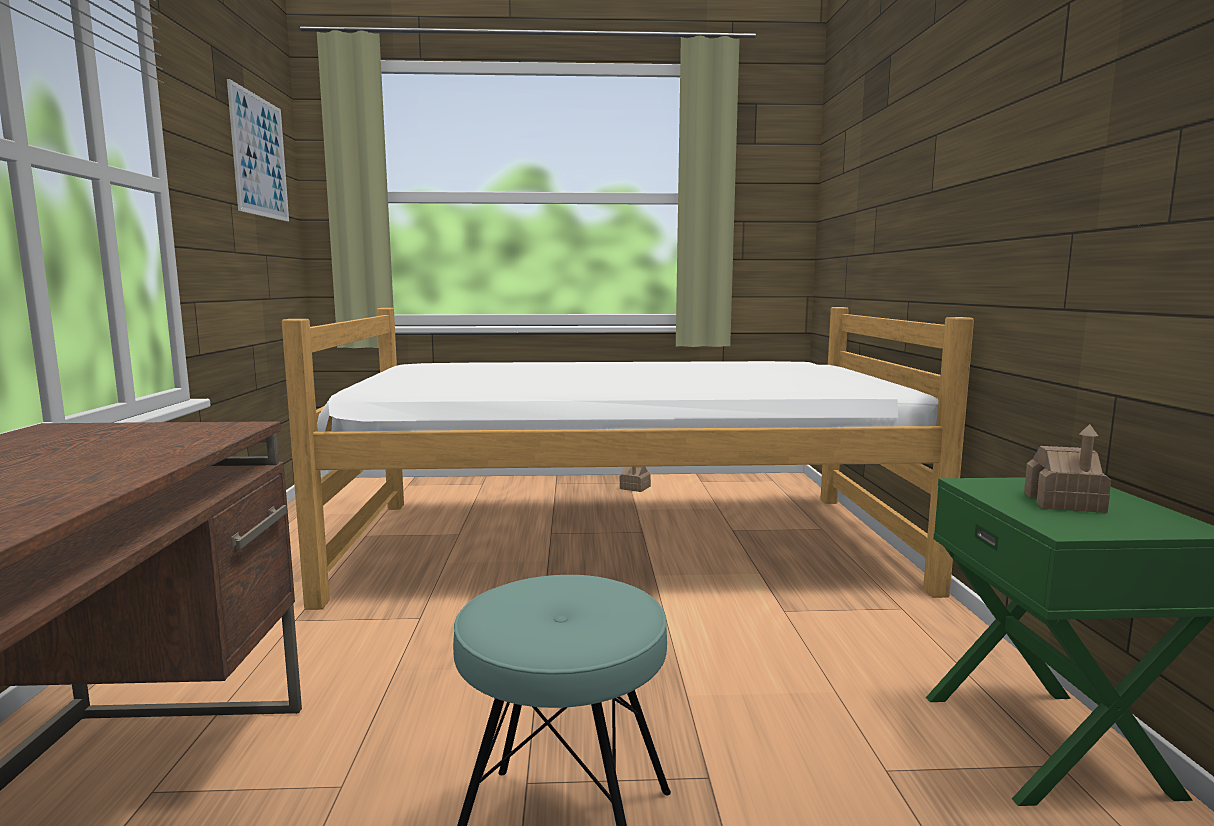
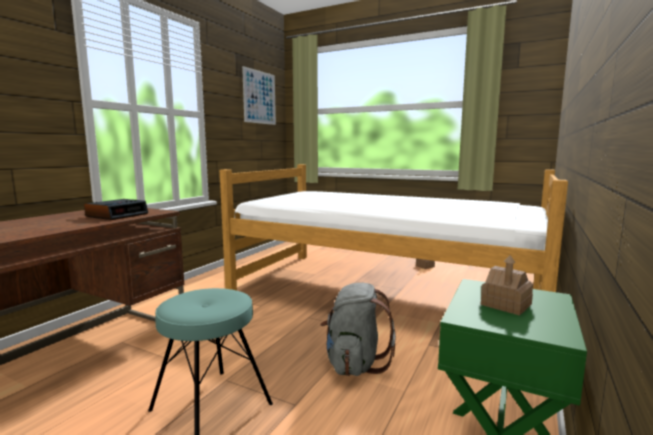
camera: 30 degrees right, 0 degrees up
(135, 446) = (117, 215): none -> alarm clock
(716, 673) = (354, 363): none -> grey backpack

